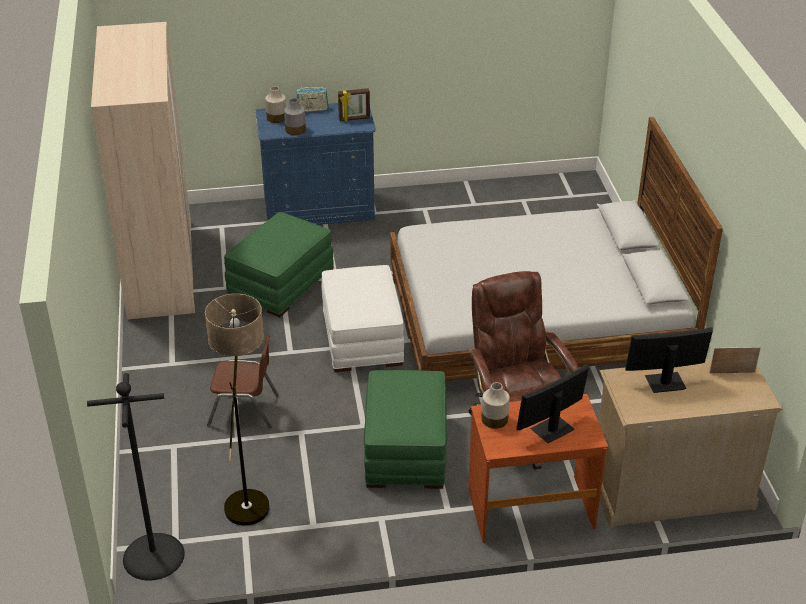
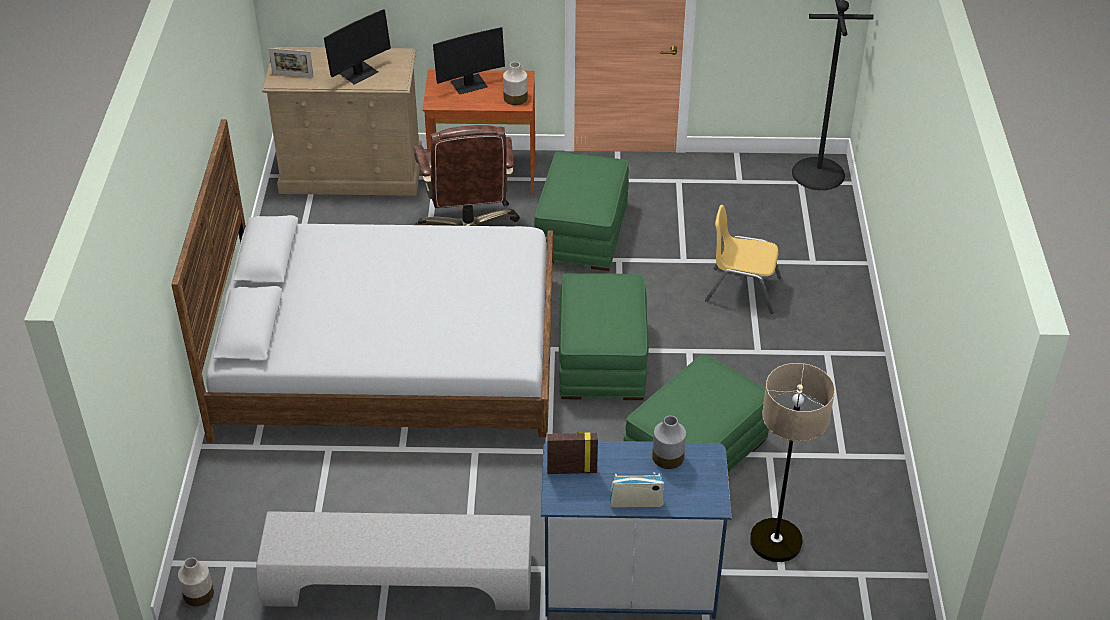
camera: 170 degrees left, 5 degrees up
(160, 269) = (863, 498): beige wardrobe -> none
(244, 410) = (742, 289): brown chair -> yellow chair
(249, 495) = (736, 211): floor lamp -> floor lamp (773, 558)
(277, 117) = (696, 490): beige vase -> beige vase (198, 594)
(362, 338) = (601, 358): white ottoman -> green ottoman
(463, 198) = (399, 581): none -> grey bench
(665, 383) = (358, 73): monitor -> monitor turned 45 degrees counterclockwise

